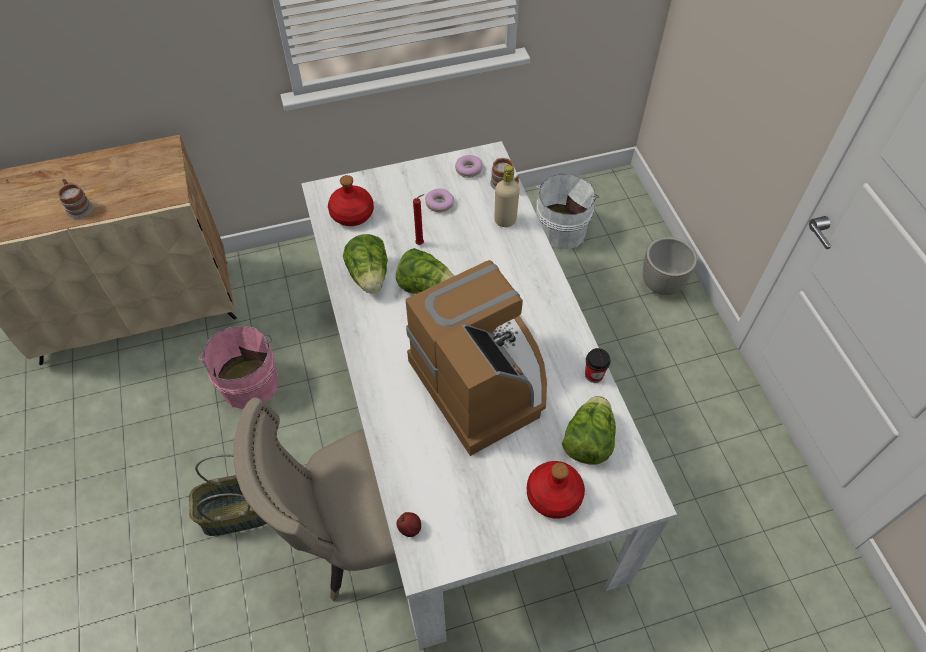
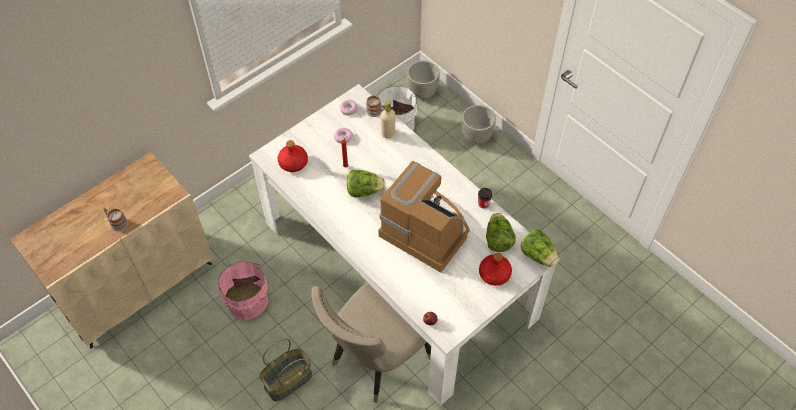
camera: 25 degrees left, 0 degrees up
(369, 276) = (327, 197): lettuce -> lettuce (538, 255)
(616, 201) = (422, 92): none -> grey planter

